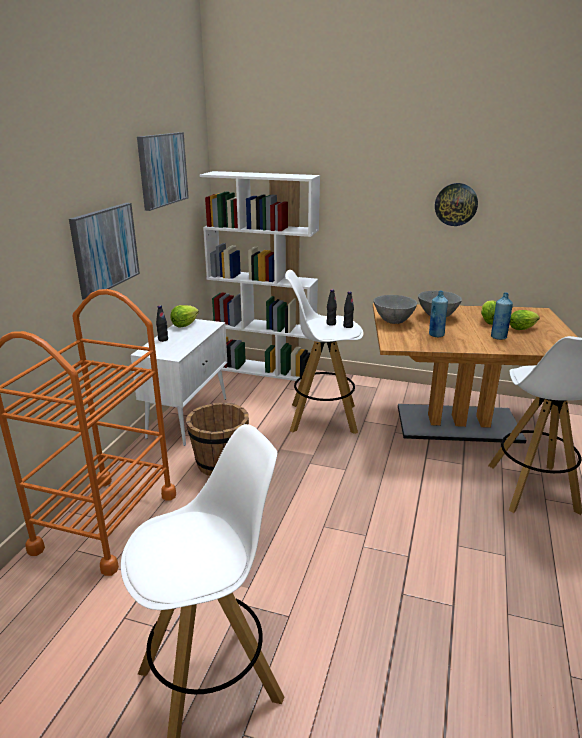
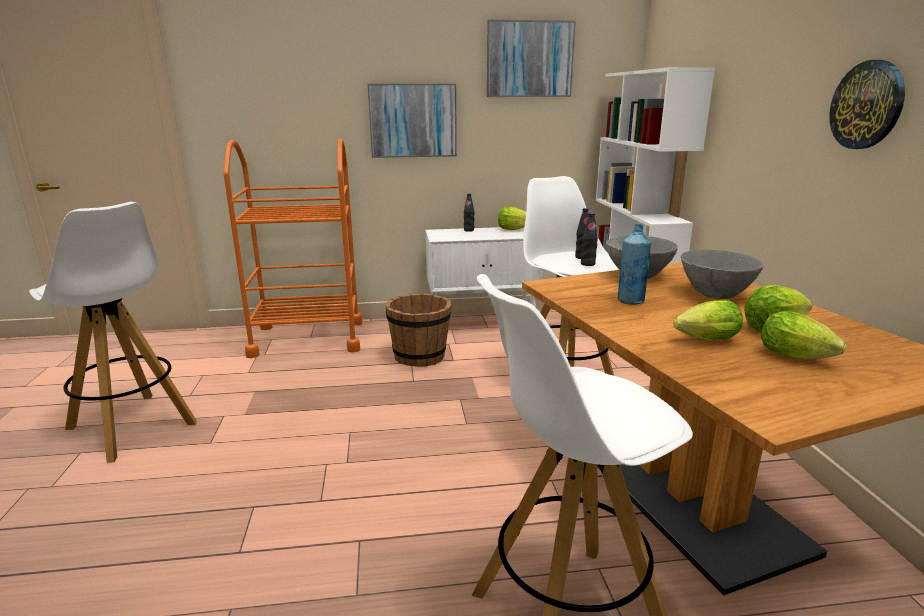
camera: 65 degrees right, 5 degrees down
(498, 337) = (703, 340): blue bottle -> lettuce

